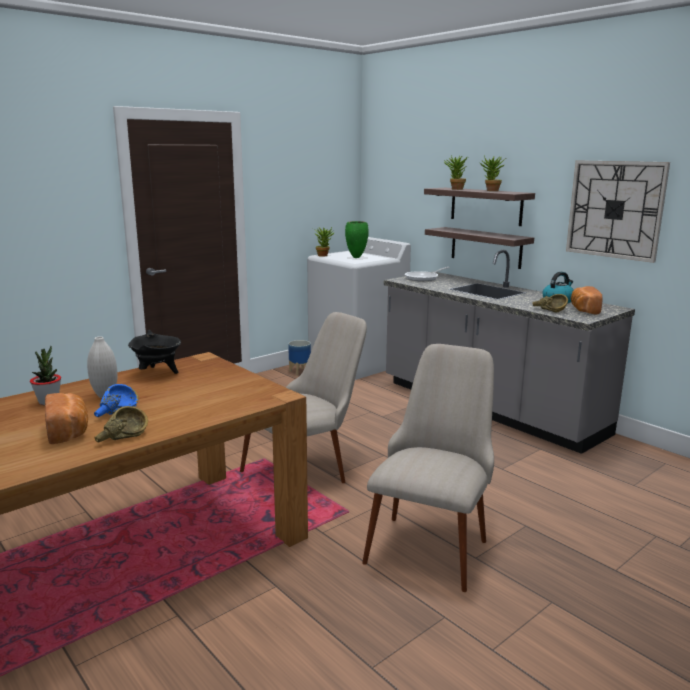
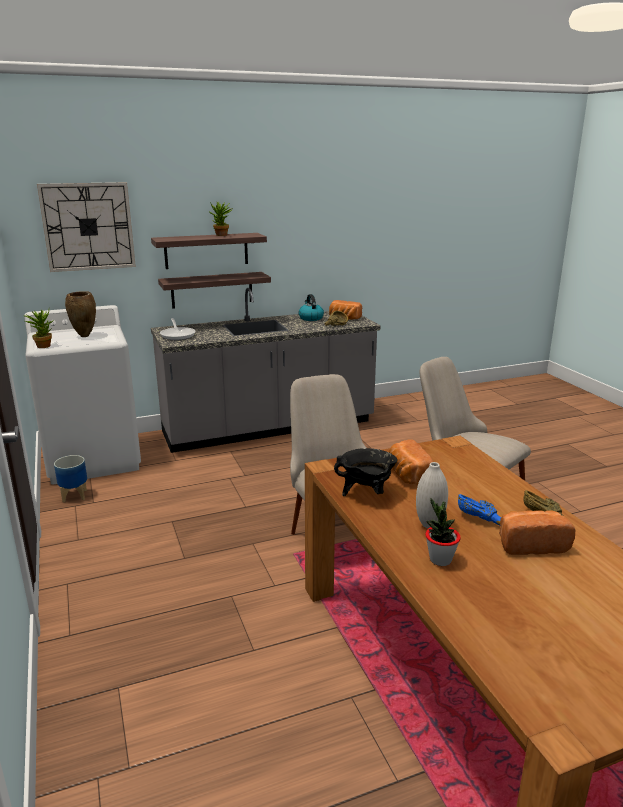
camera: 70 degrees left, 5 degrees up
(196, 382) = (407, 475): none -> bread
(356, 257) = (85, 336): green vase -> brown vase
(455, 189) = (186, 238): potted plant -> none
(615, 209) = (327, 238): wall clock -> wall clock (88, 226)

